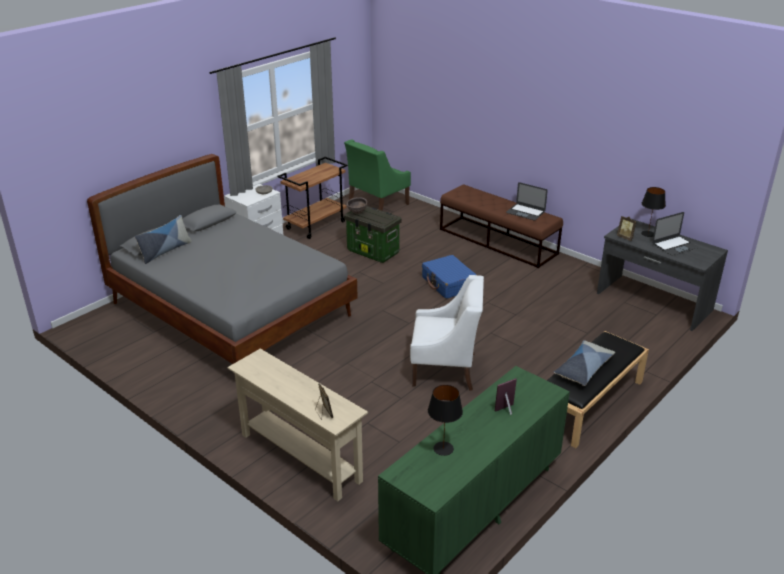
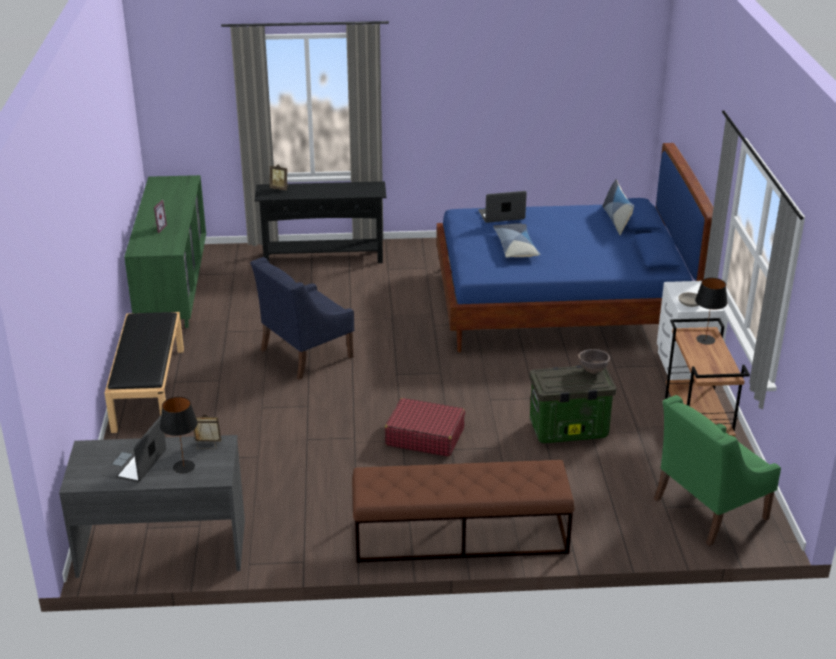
camera: 135 degrees right, 0 degrees up
(232, 310) = (561, 305): grey bed -> blue bed
(300, 458) = (323, 257): beige console table -> black console table
(377, 204) = (709, 509): green armchair -> green armchair turned 120 degrees counterclockwise
(443, 448) = (177, 197): black table lamp -> black table lamp (706, 339)
(445, 369) = (305, 353): white armchair -> blue armchair
(448, 284) = (424, 436): blue suitcase -> red suitcase
(525, 212) = (413, 487): laptop -> laptop (501, 215)
(583, 368) = (150, 337): pillow -> pillow (515, 247)

